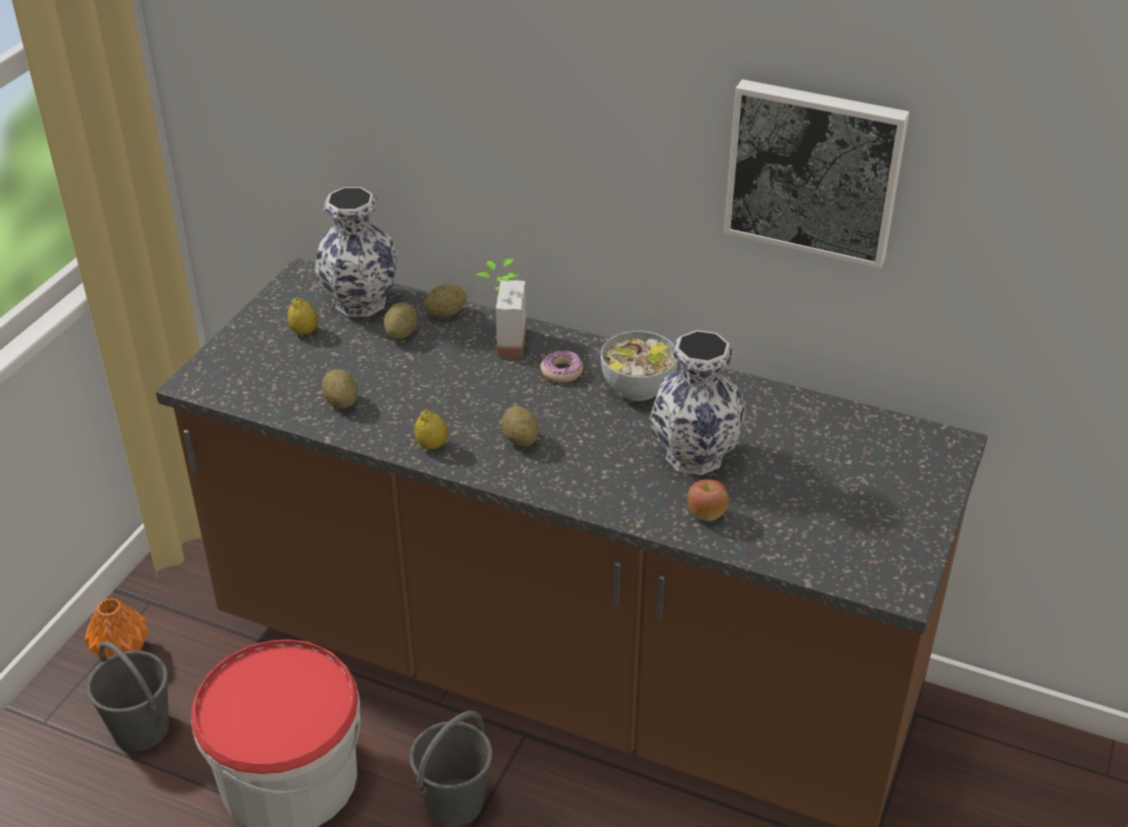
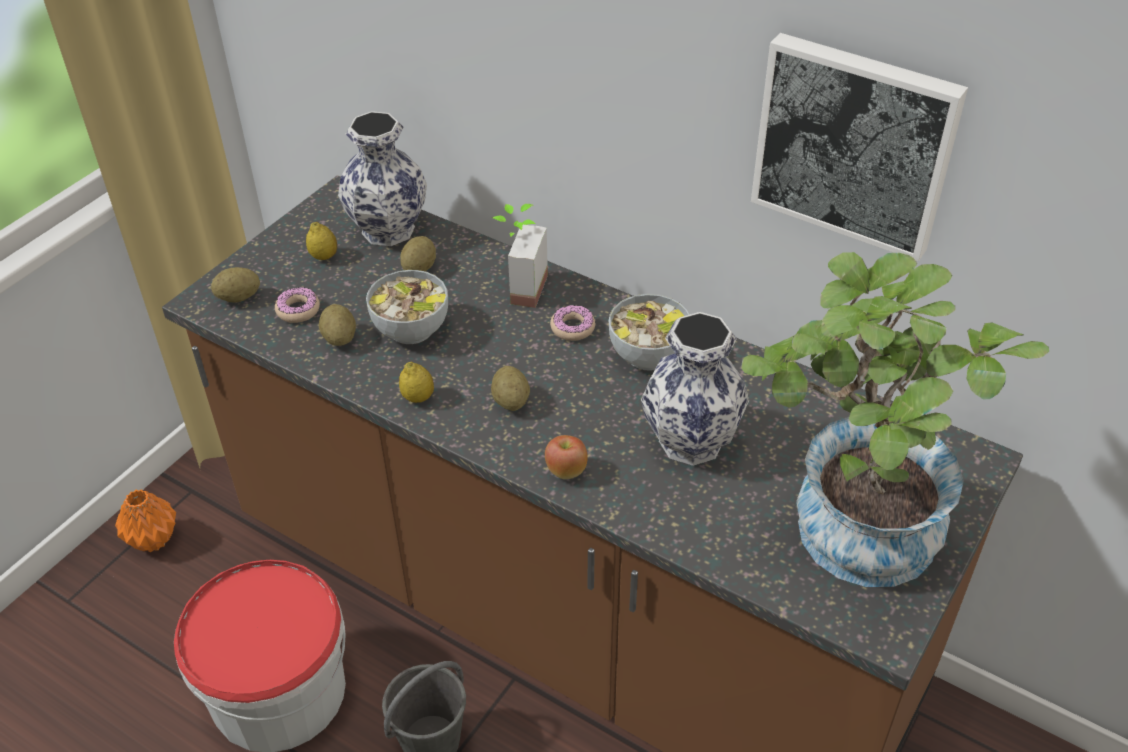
camera: 10 degrees right, 5 degrees up
(140, 728) = (152, 619): grey bucket -> none
(293, 381) = (298, 310): none -> donut
(408, 387) = (411, 328): none -> bowl
(446, 313) = (470, 250): potato -> potato (239, 297)
(706, 514) = (688, 513): apple -> apple (566, 471)
(850, 518) = (846, 538): none -> potted plant

